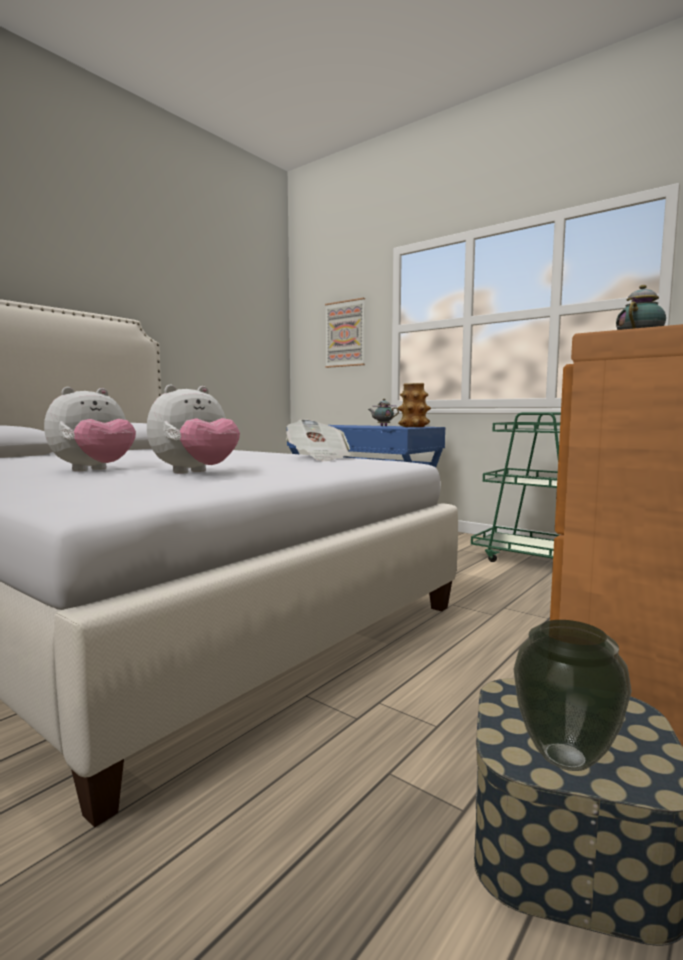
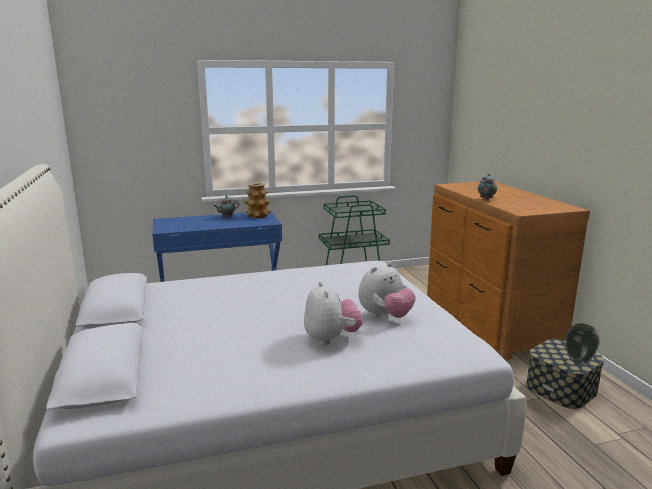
camera: 55 degrees left, 10 degrees up
(196, 473) = (385, 316): plush toy -> plush toy turned 60 degrees clockwise
(318, 458) = (328, 274): newspaper -> none
(345, 334) = (147, 131): picture -> none

